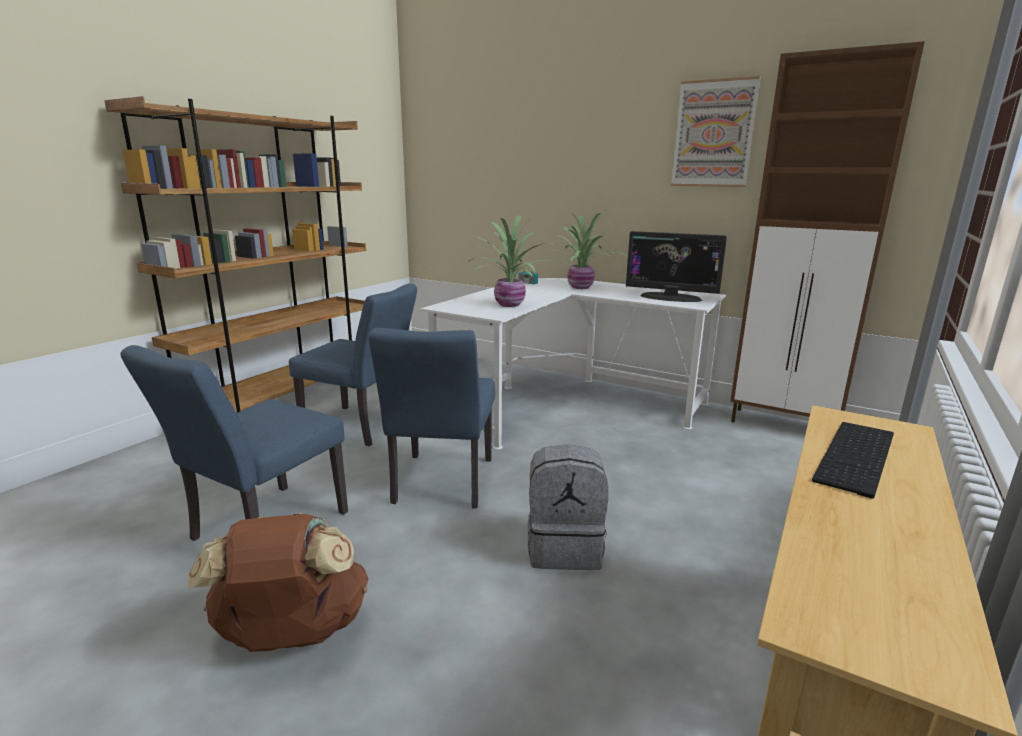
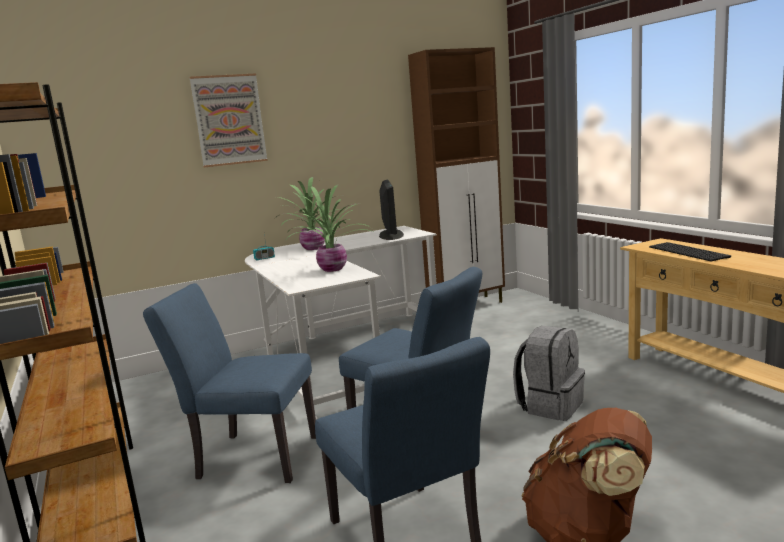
camera: 55 degrees left, 5 degrees down
(362, 427) = (249, 457): blue chair -> blue chair turned 135 degrees counterclockwise
(670, 298) = (391, 235): monitor -> monitor turned 60 degrees counterclockwise
(713, 134) = (370, 105): picture -> picture (229, 120)

